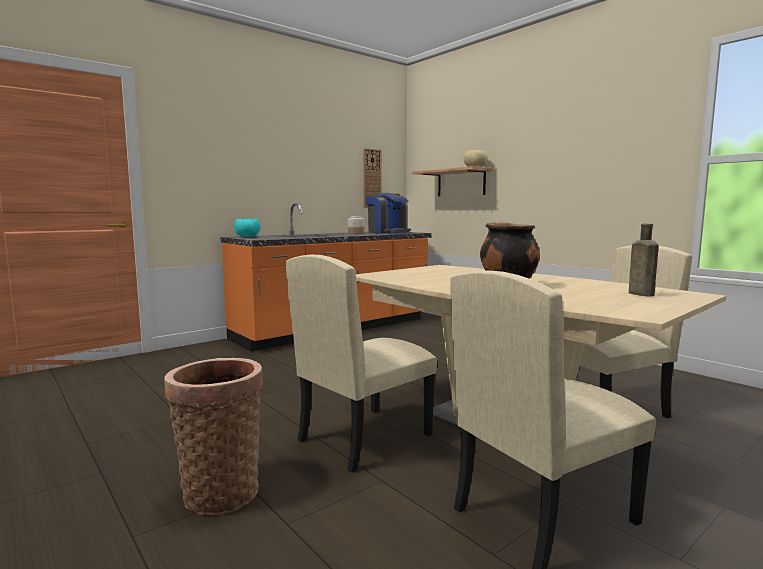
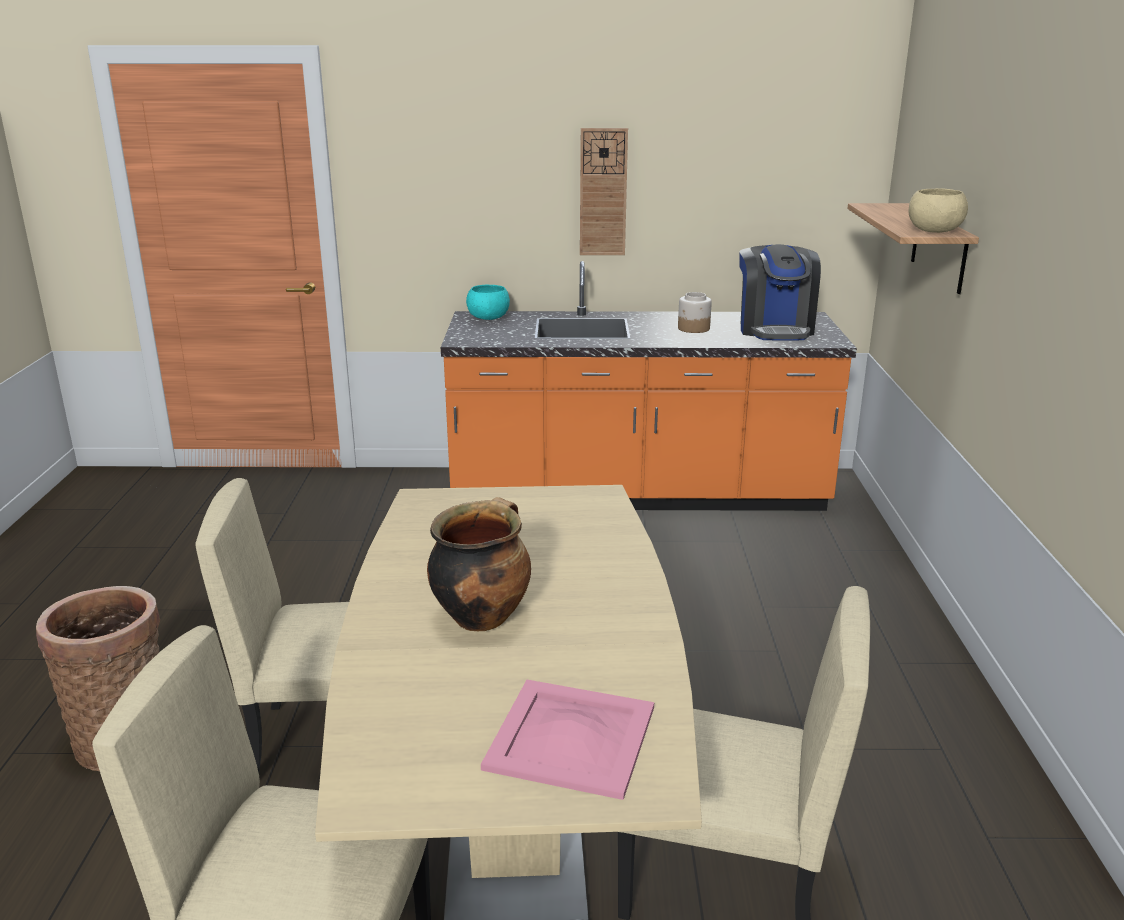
camera: 40 degrees right, 15 degrees up
(372, 179) = (787, 202): wall clock -> wall clock (603, 192)
(639, 294) = (572, 739): brown bottle -> pink tray

